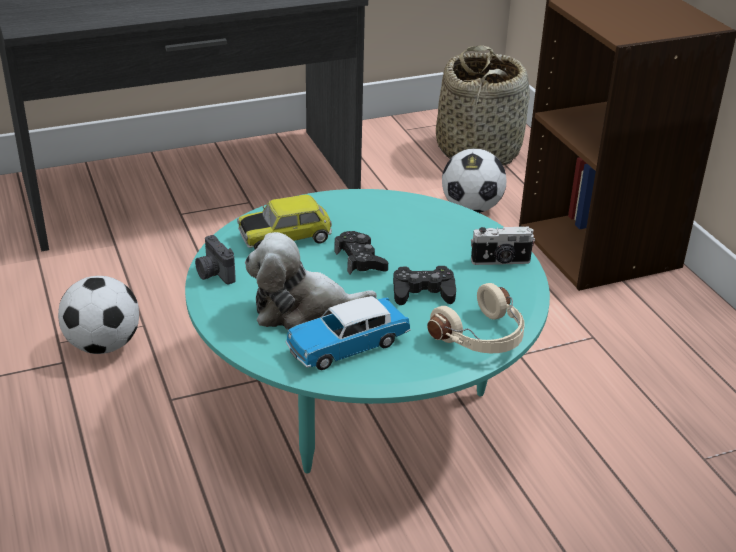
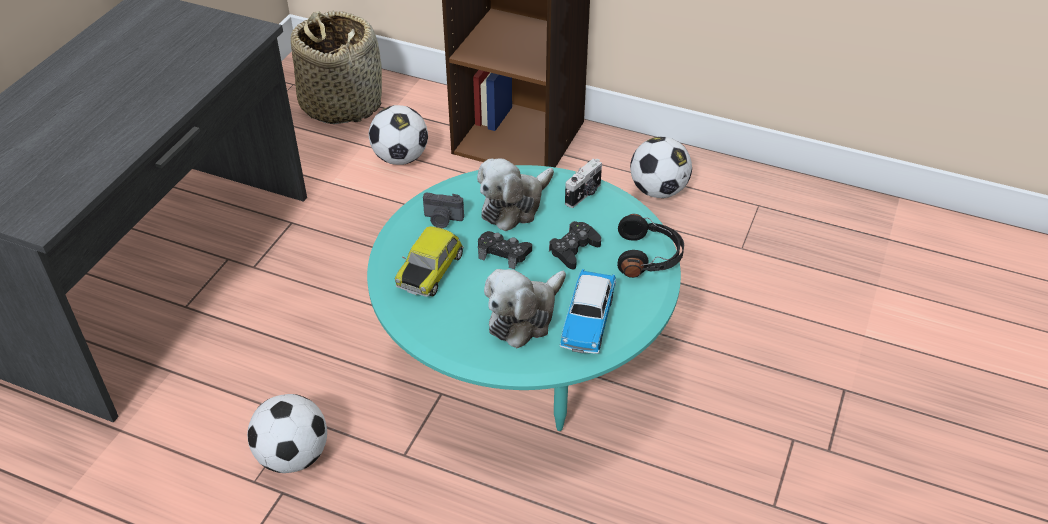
camera: 45 degrees left, 10 degrees up
(214, 273) = (428, 333): camera -> camera (442, 220)
(425, 235) = (514, 205): none -> plush toy
(482, 337) = (649, 256): beige headphones -> black headphones
(680, 359) = (658, 190): none -> football

